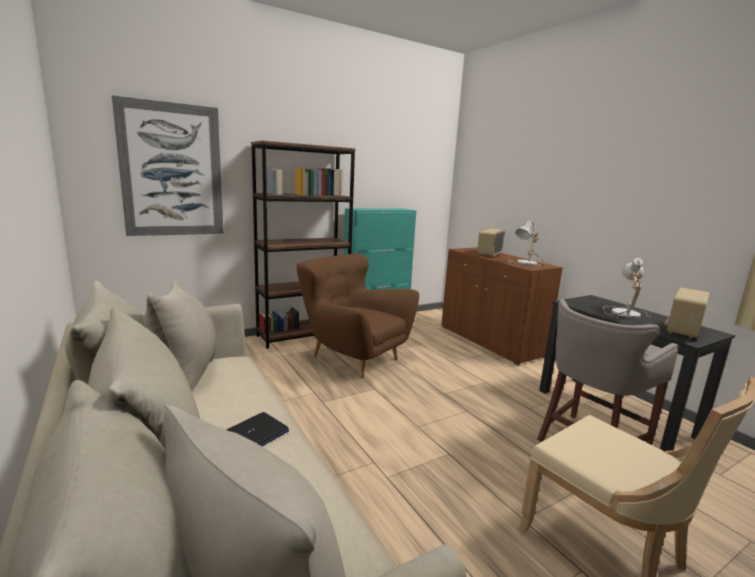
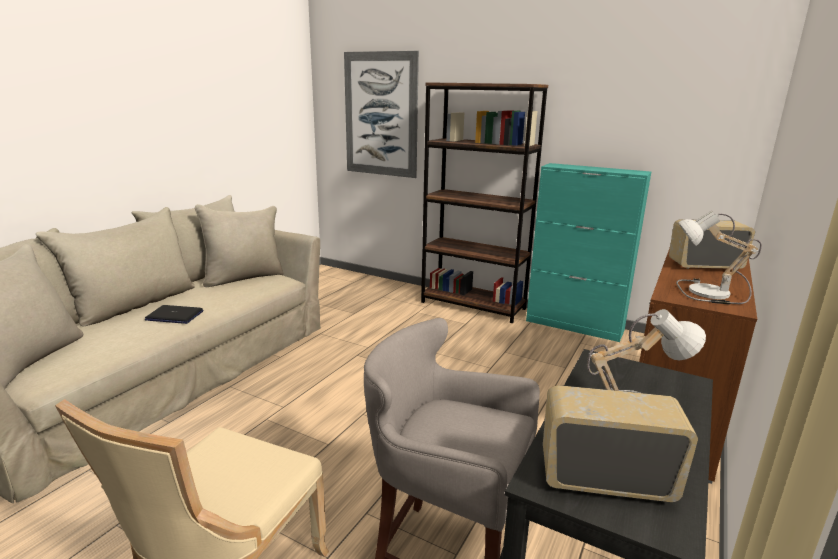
camera: 60 degrees right, 5 degrees up
(353, 357) = (462, 341): brown armchair -> none

